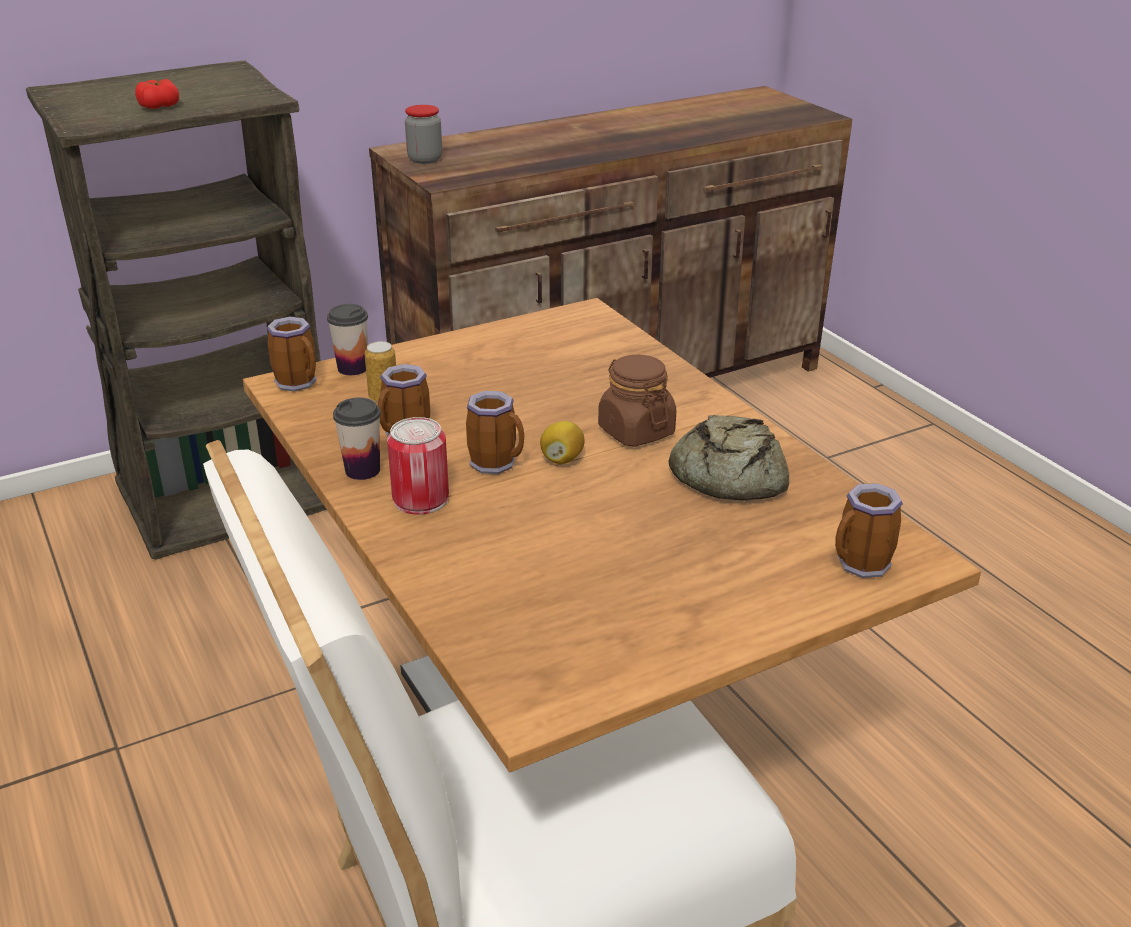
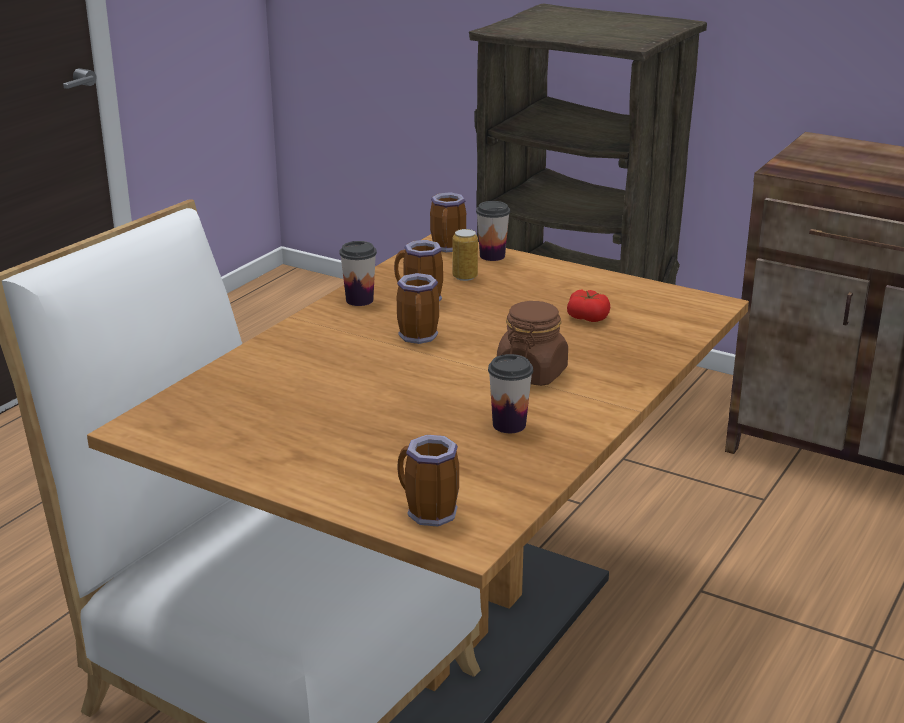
camera: 60 degrees right, 5 degrees down
(159, 106) = (564, 31): tomato -> tomato (588, 317)
(420, 499) = (344, 327): can -> none
(425, 159) = (818, 152): jar -> none
(562, 459) = (453, 357): lemon -> none
(727, 474) = (509, 425): bread -> cup

